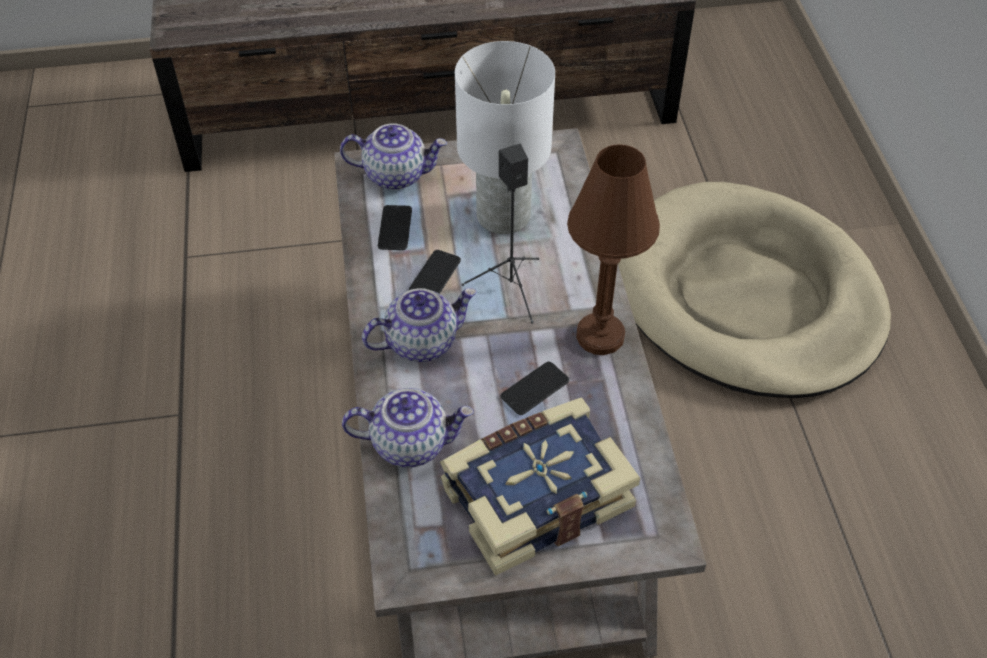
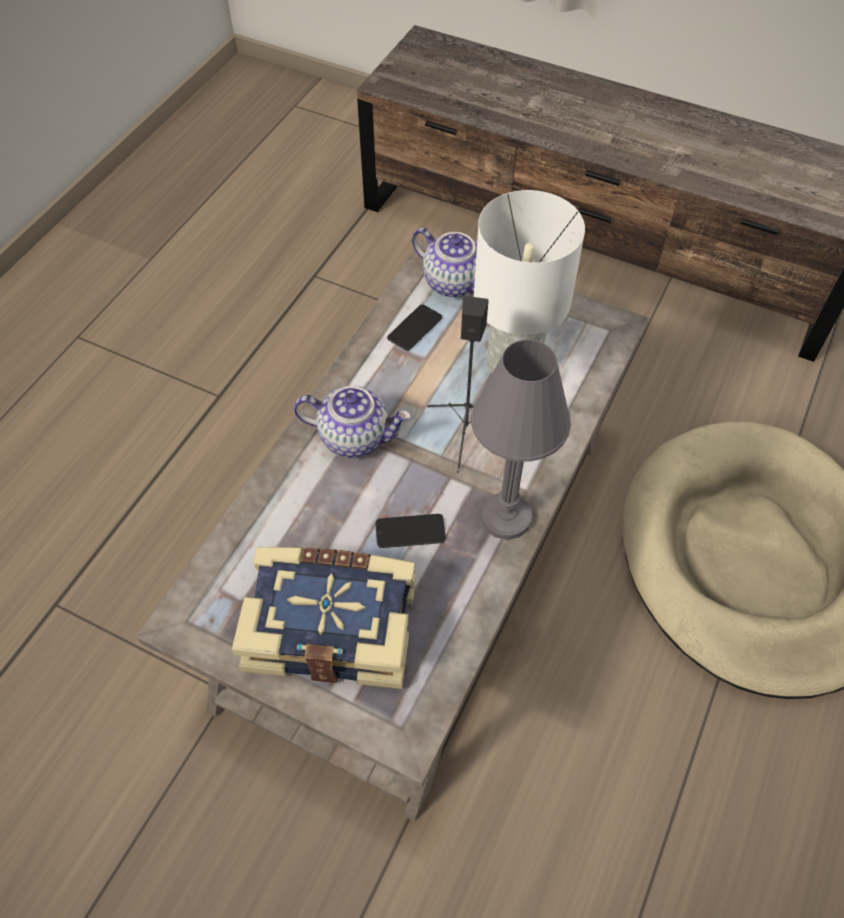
camera: 35 degrees right, 5 degrees up
(411, 443) = (275, 517): teapot -> none
(435, 276) = (412, 386): phone -> none
(600, 336) = (506, 518): brown table lamp -> grey table lamp

